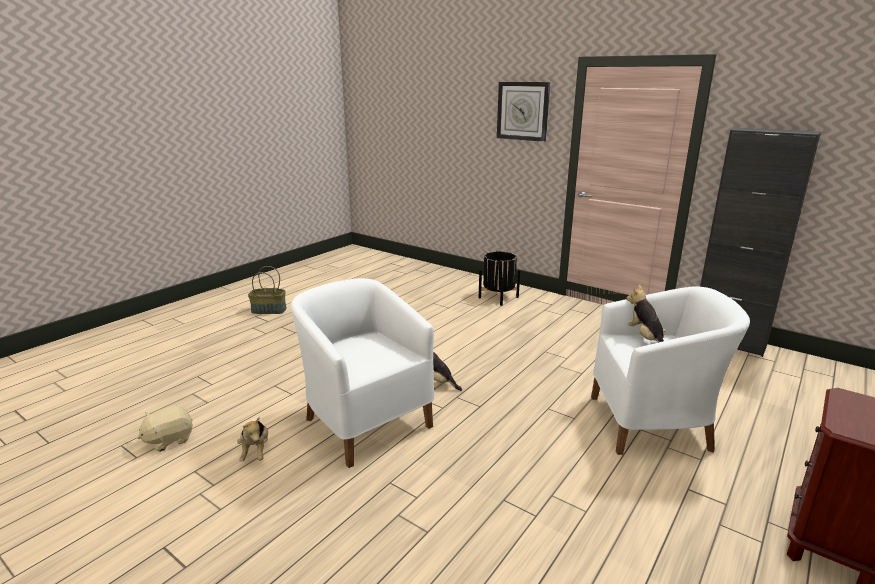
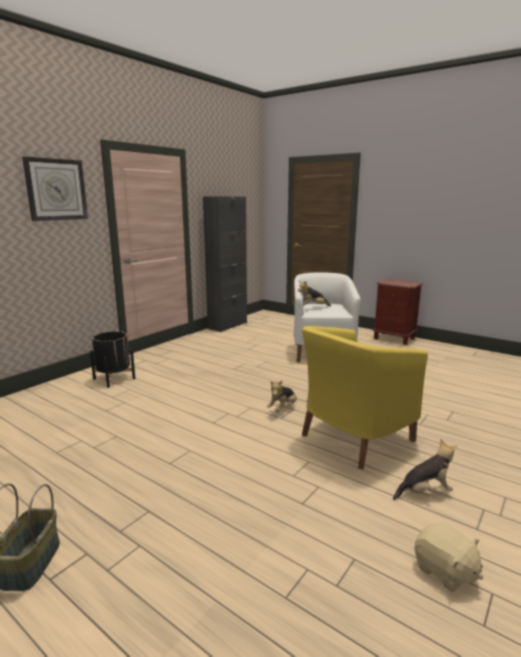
camera: 90 degrees left, 5 degrees down
(365, 422) = (353, 438): white armchair -> yellow armchair

